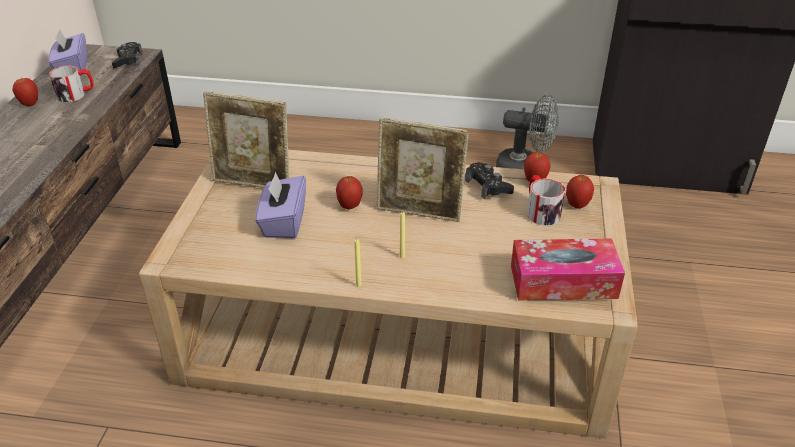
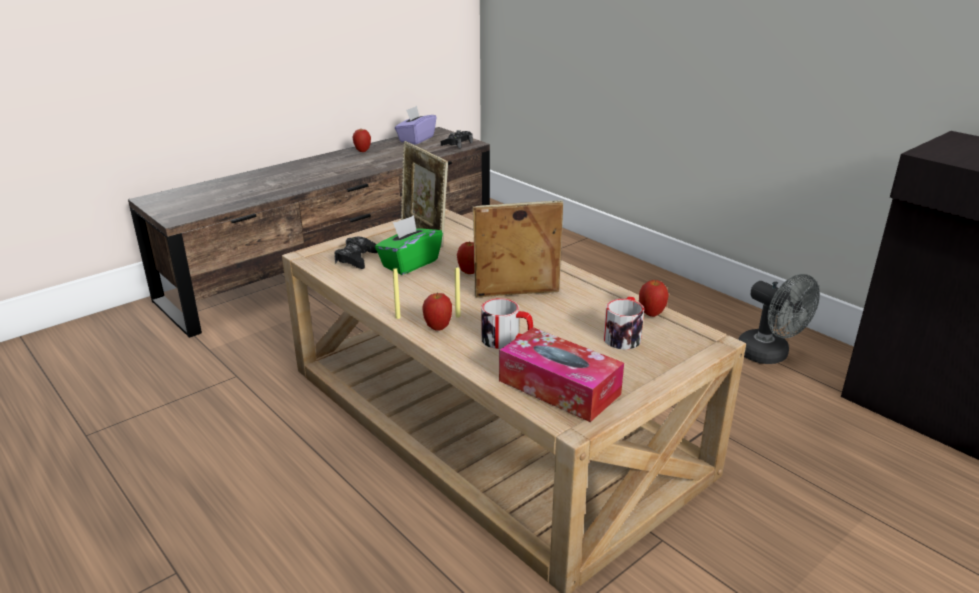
camera: 40 degrees right, 10 degrees down
(76, 94) = (396, 153): mug -> mug (507, 340)
(283, 222) = (409, 263): purple tissue box -> green tissue box
(419, 213) = (516, 296): picture frame -> picture frame turned 120 degrees clockwise
(488, 186) = (602, 301): black game controller -> black game controller (356, 258)
(577, 205) = (666, 346): apple -> apple (438, 327)

